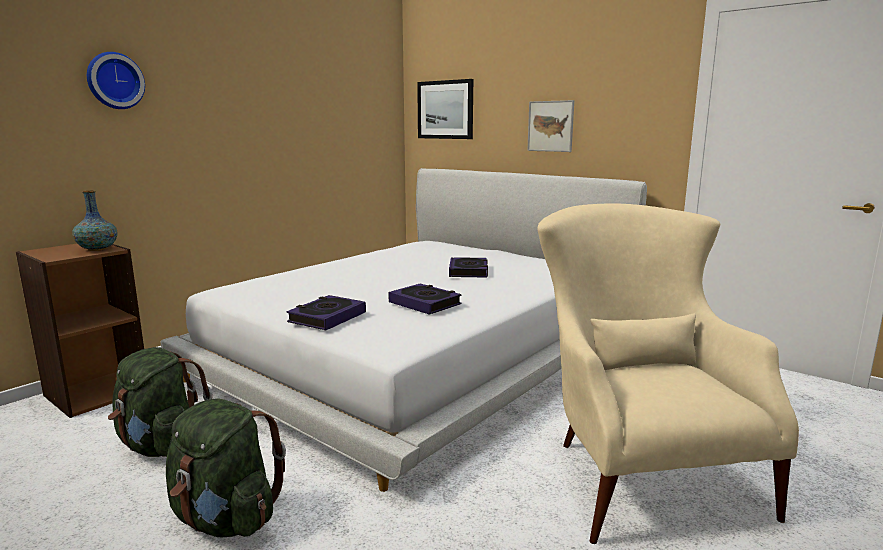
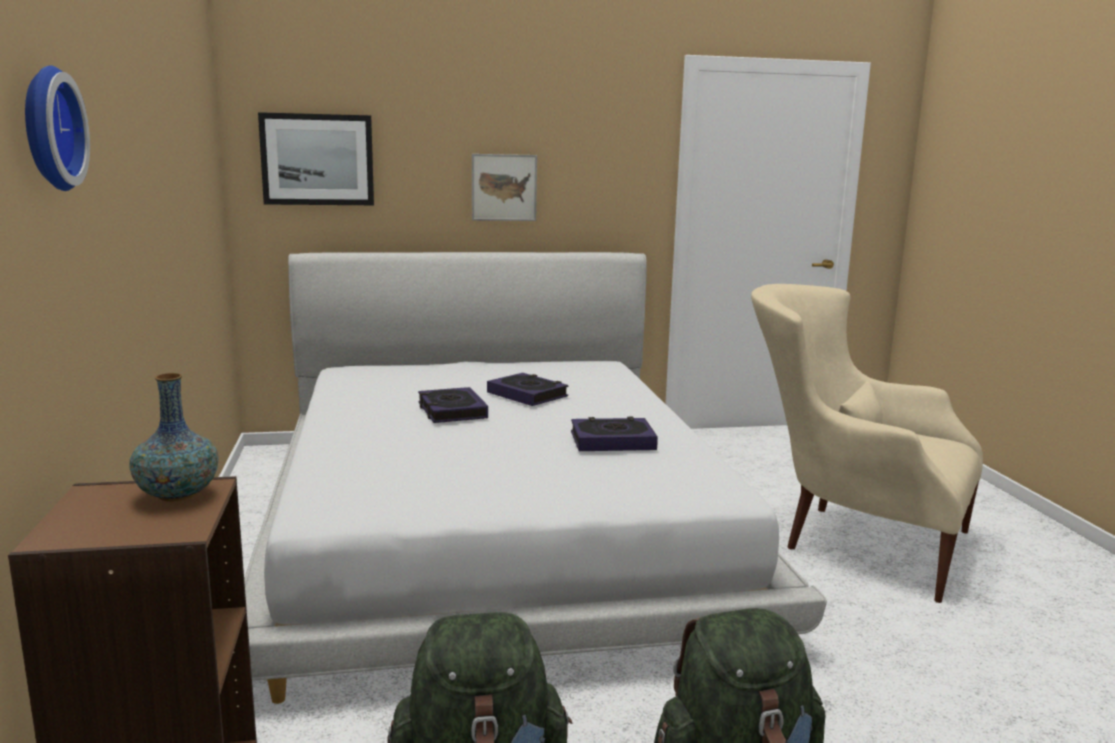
camera: 50 degrees left, 0 degrees up
(327, 317) = (582, 489): book -> book (451, 411)

